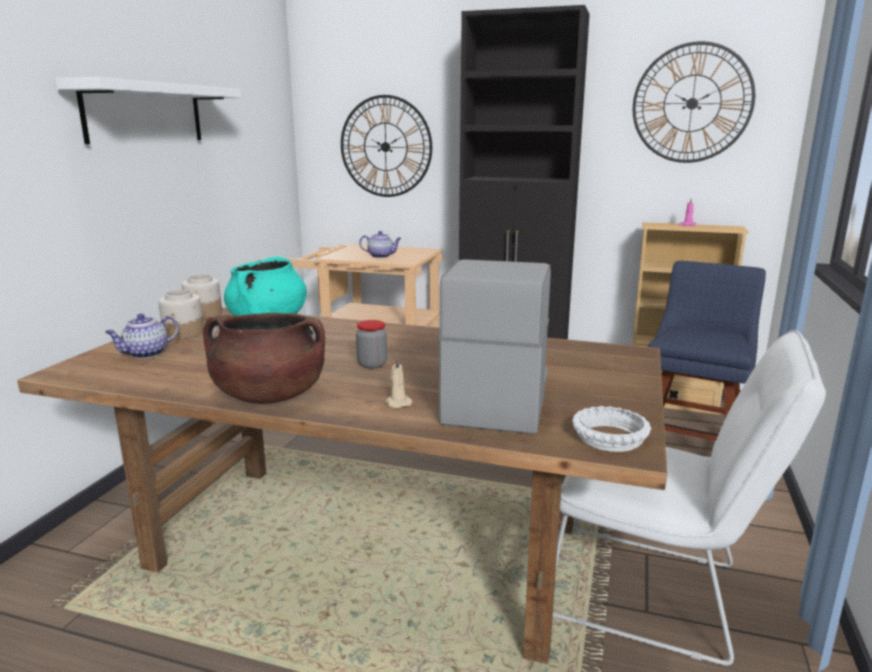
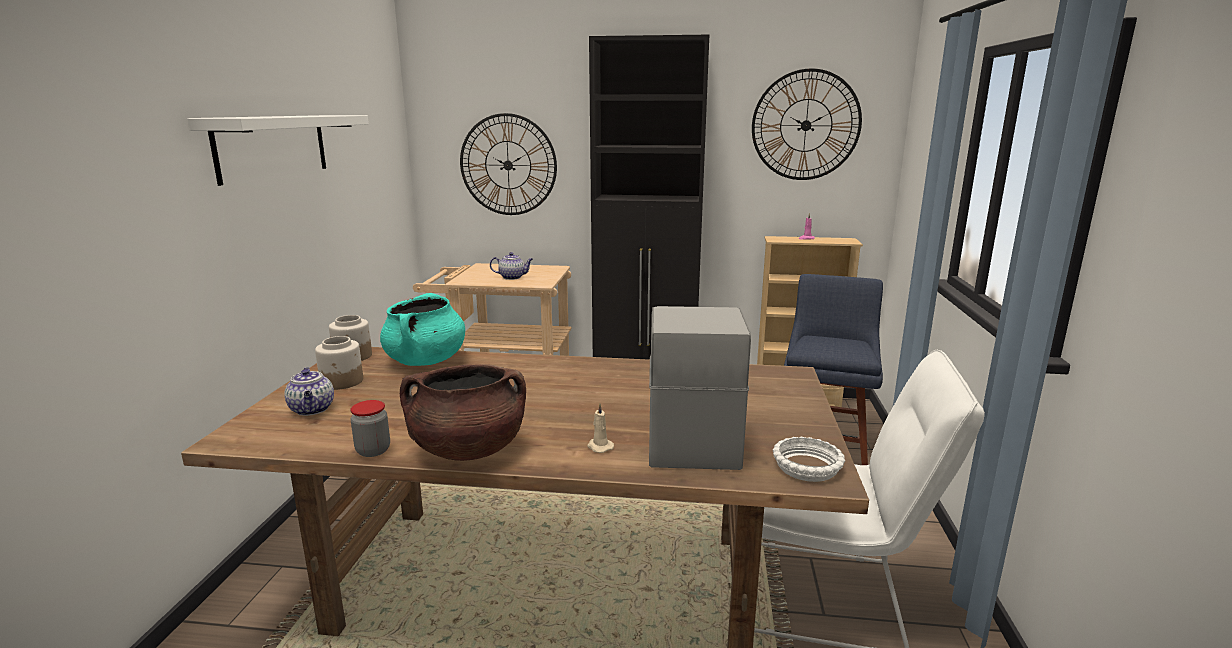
camera: 10 degrees left, 0 degrees up
(146, 354) = (312, 409): teapot -> teapot turned 60 degrees counterclockwise
(372, 364) = (555, 405): jar -> jar (373, 450)

